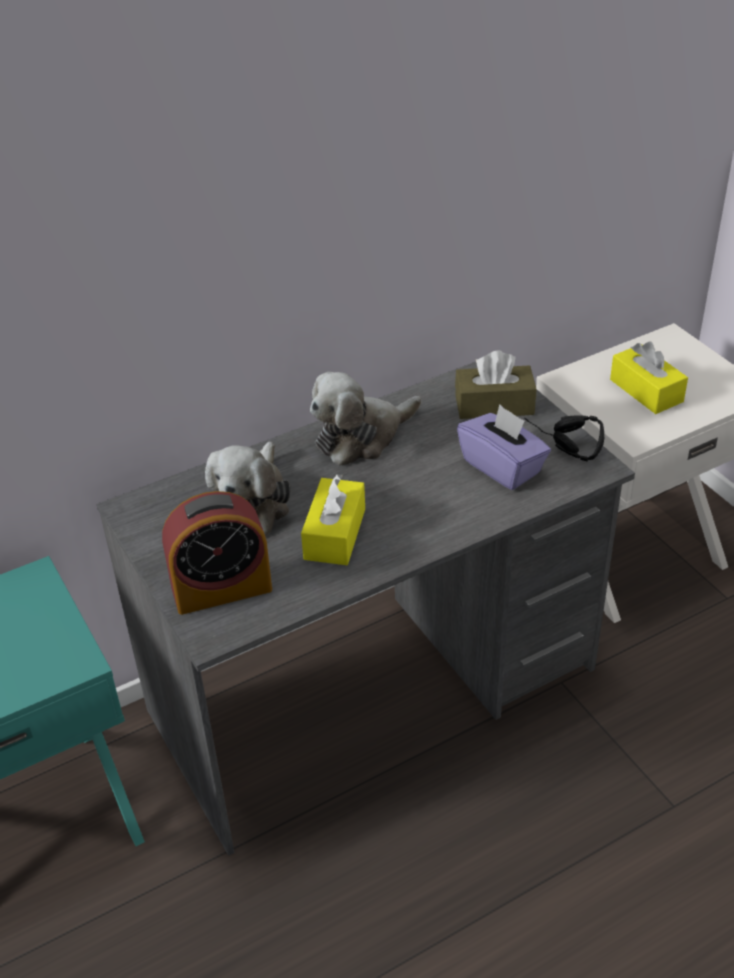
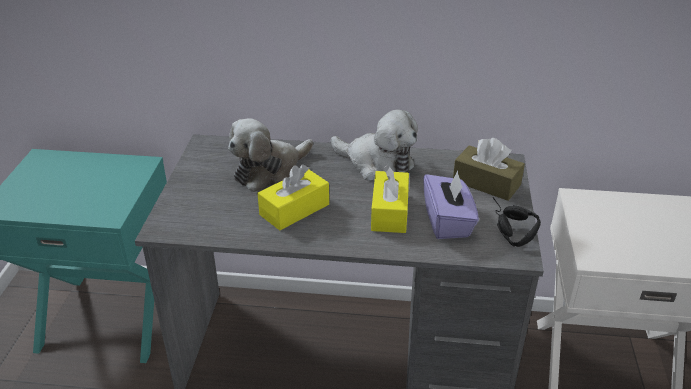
camera: 35 degrees right, 5 degrees down
(221, 589) = (197, 207): alarm clock -> none
(361, 437) = (377, 164): plush toy -> plush toy turned 150 degrees counterclockwise
(646, 390) = (636, 231): yellow tissue box -> yellow tissue box (389, 212)

